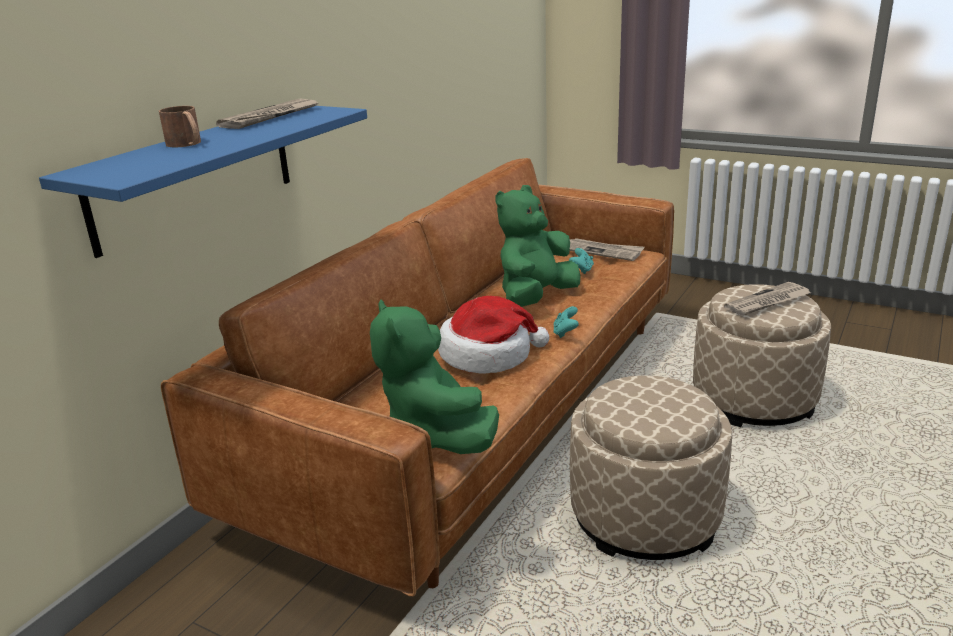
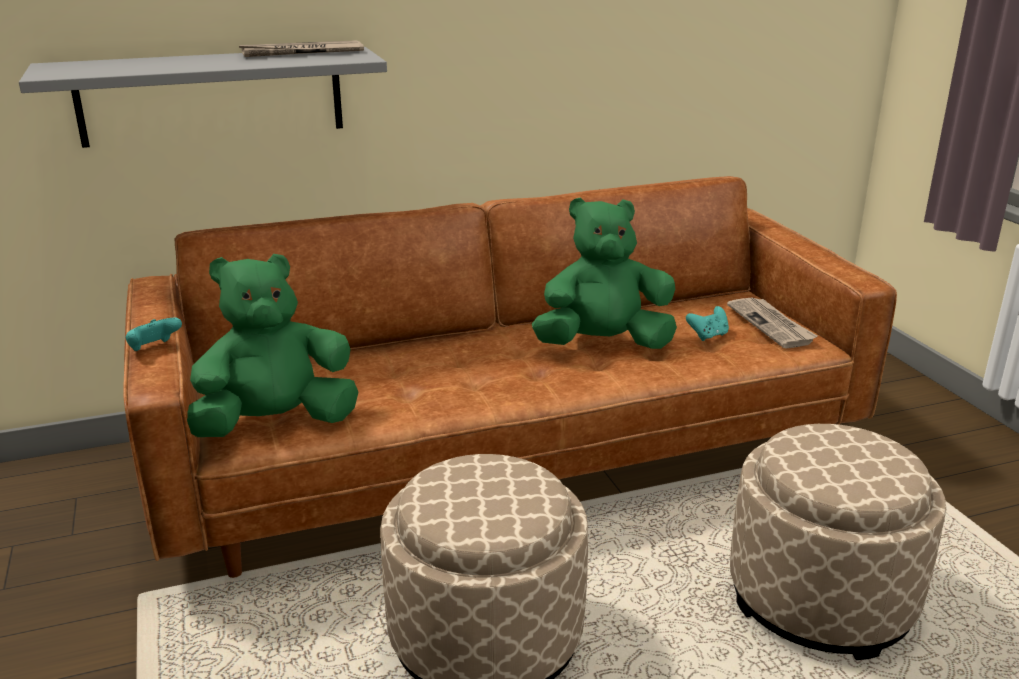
camera: 40 degrees right, 0 degrees up
(187, 144) = (173, 61): brown mug -> none
(195, 175) = (212, 96): blue shelf -> grey shelf
(434, 436) = (275, 424): green plush toy -> green plush toy turned 45 degrees clockwise
(488, 355) = (449, 377): hat -> none
(565, 333) = (556, 389): turquoise game controller -> turquoise game controller (154, 349)
(768, 302) = (844, 461): newspaper -> none

